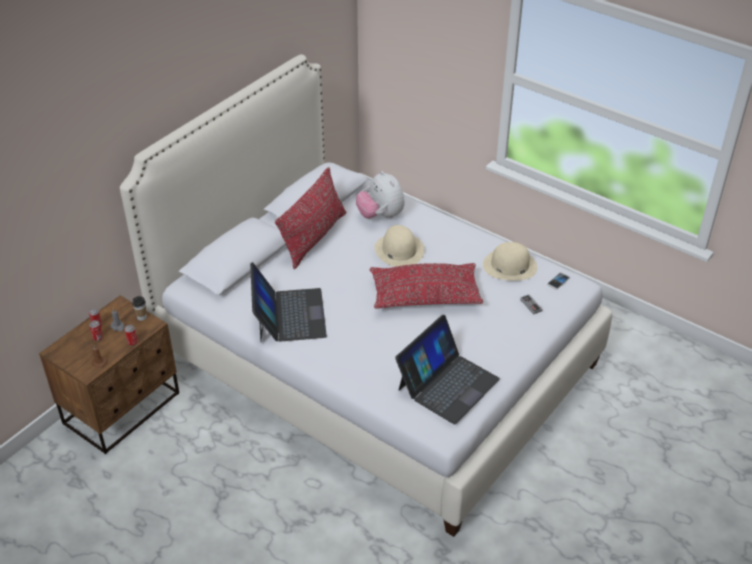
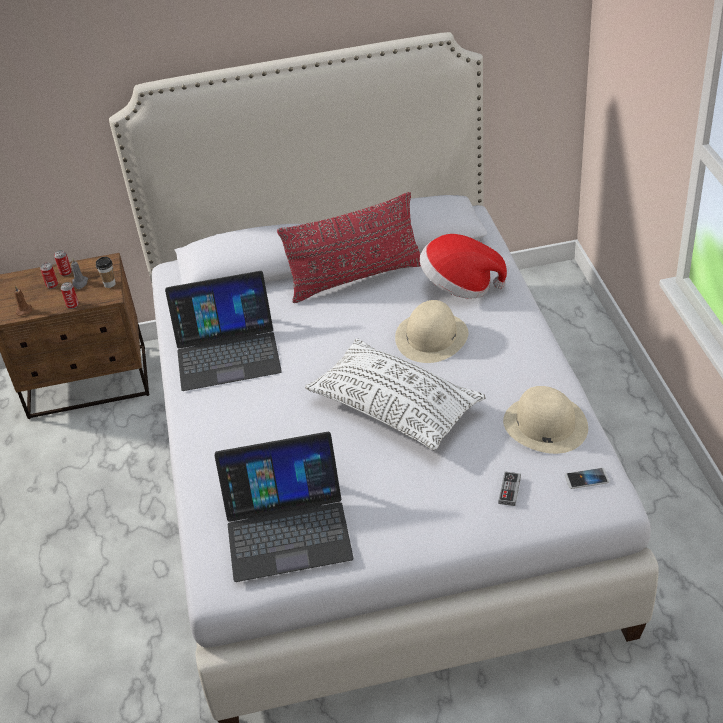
camera: 45 degrees right, 0 degrees up
(289, 315) = (227, 351): laptop -> laptop turned 45 degrees clockwise
(380, 215) = (460, 286): plush toy -> hat
(425, 296) = (395, 407): red pillow -> white pillow

